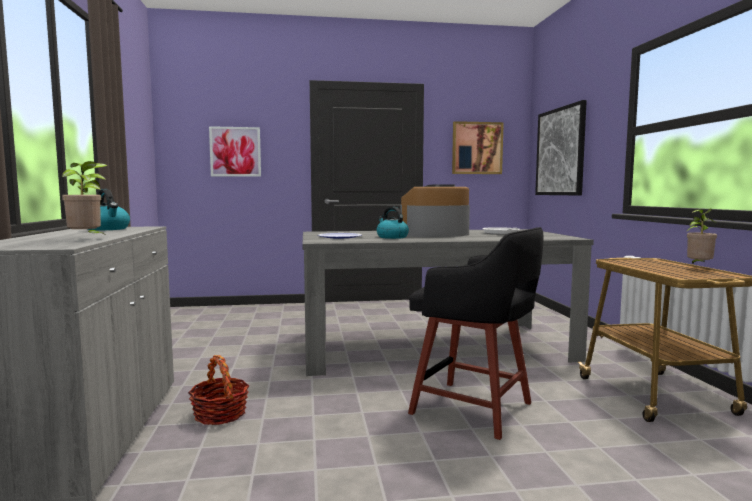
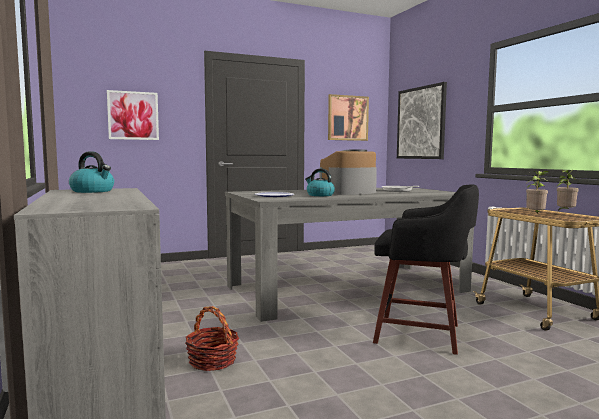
camera: 15 degrees left, 0 degrees up
(87, 239) = (126, 200): potted plant -> potted plant (535, 215)

